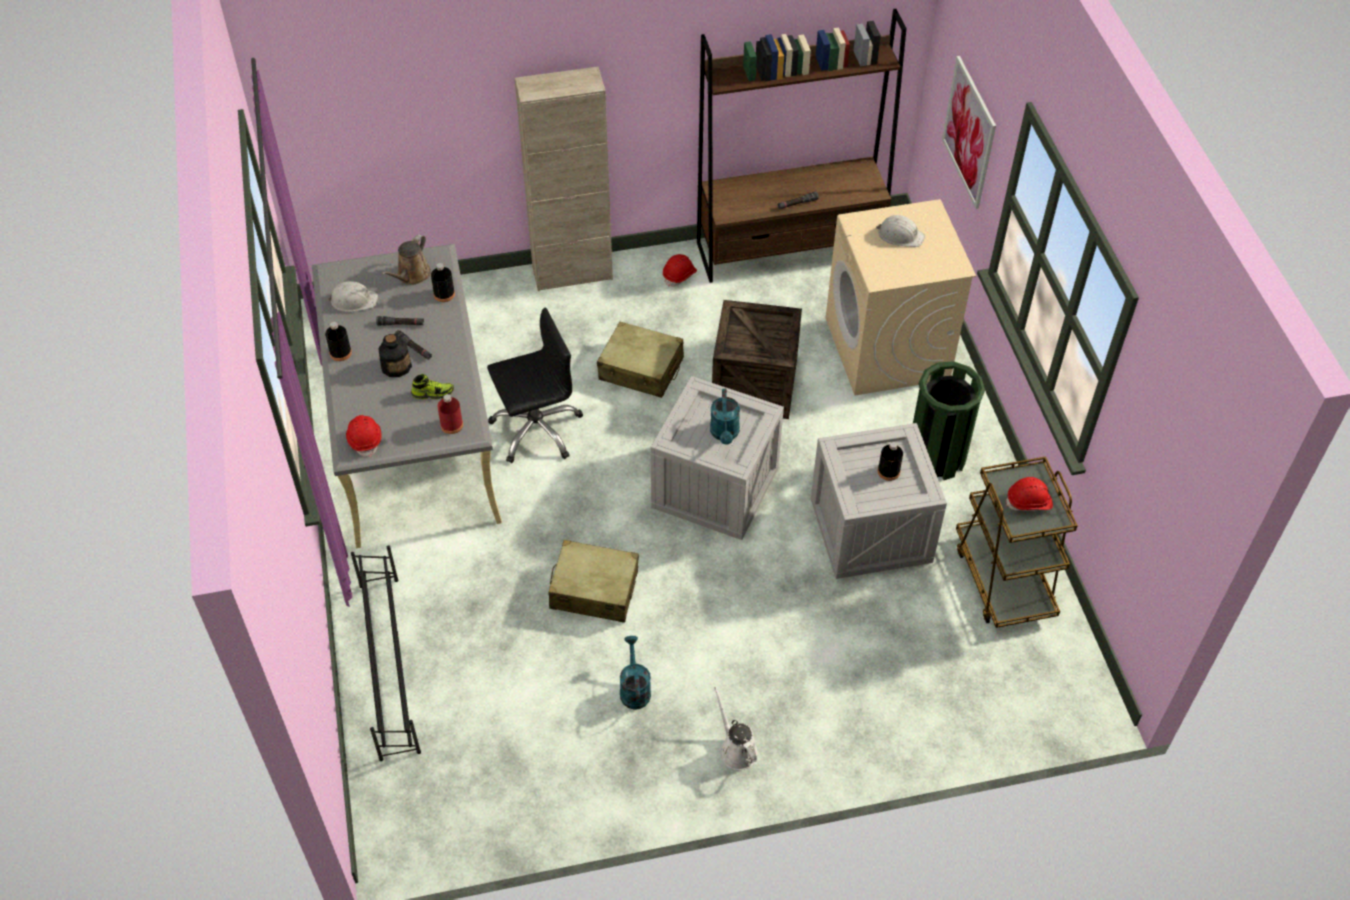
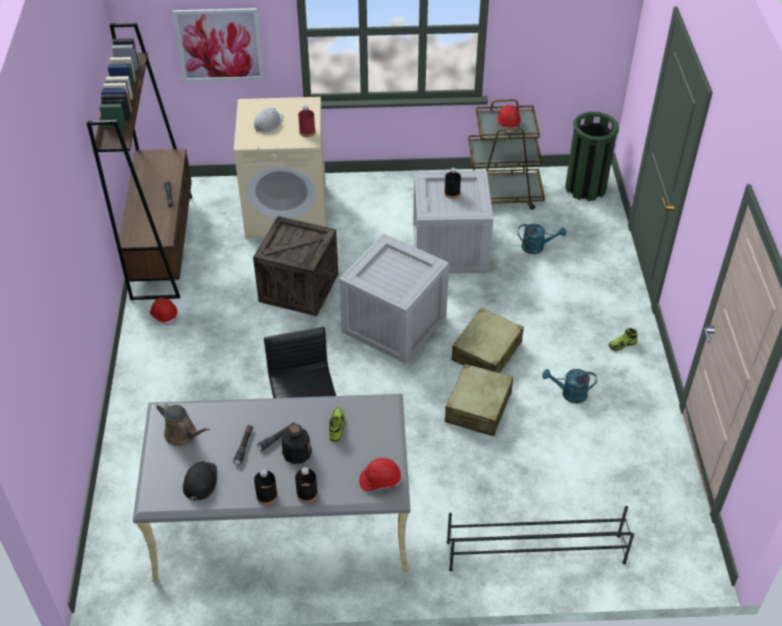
camera: 80 degrees left, 5 degrees down
(353, 300) = (200, 482): white hard hat -> black hard hat
(444, 294) = (216, 411): black bottle -> black bottle (307, 493)
(451, 425) = (376, 416): red bottle -> red bottle (307, 132)
(572, 273) = (132, 386): beige cabinet -> none
(641, 369) = (260, 352): beige suitcase -> beige suitcase (487, 351)
(725, 434) = (400, 269): turquoise watering can -> turquoise watering can (537, 247)
(736, 749) = (622, 344): white watering can -> shoe
(936, 457) = (393, 206): green trash can -> green trash can (585, 187)

